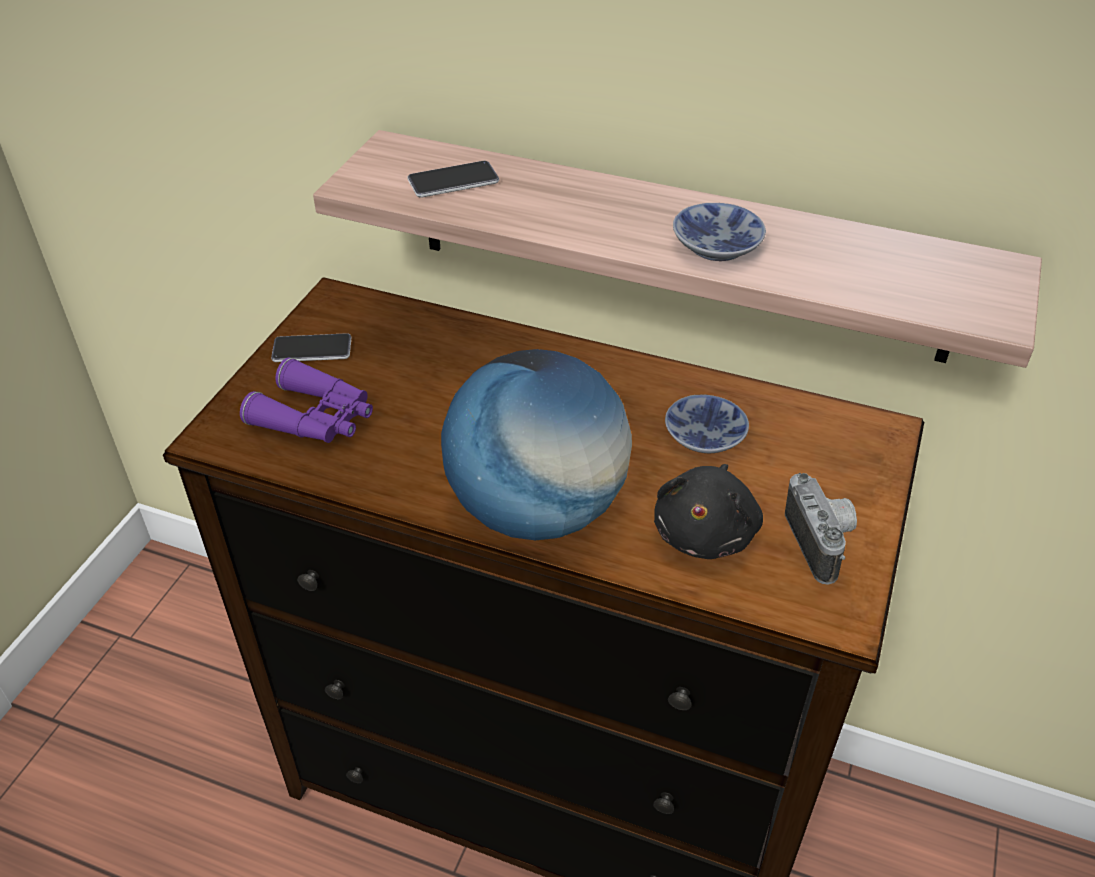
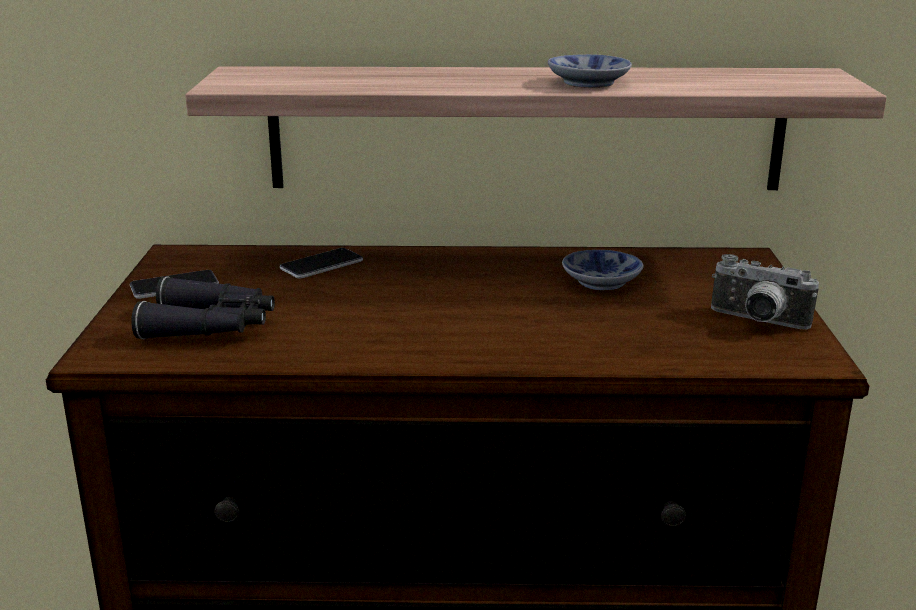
camera: 20 degrees left, 20 degrees down
(316, 418) = (211, 326): purple binoculars -> black binoculars
(453, 181) = (319, 78): phone -> phone (322, 265)
(537, 509) = (485, 345): globe -> none
(706, 532) = (653, 332): black plush toy -> none
(822, 542) = (757, 322): camera -> camera turned 150 degrees clockwise

